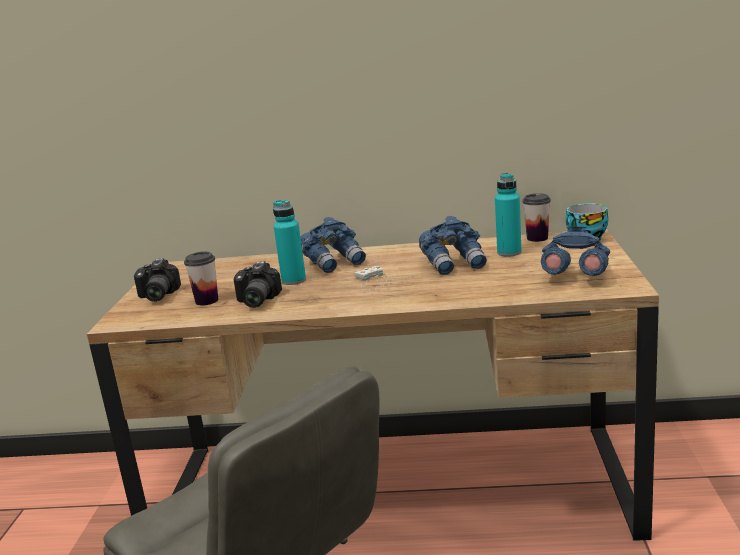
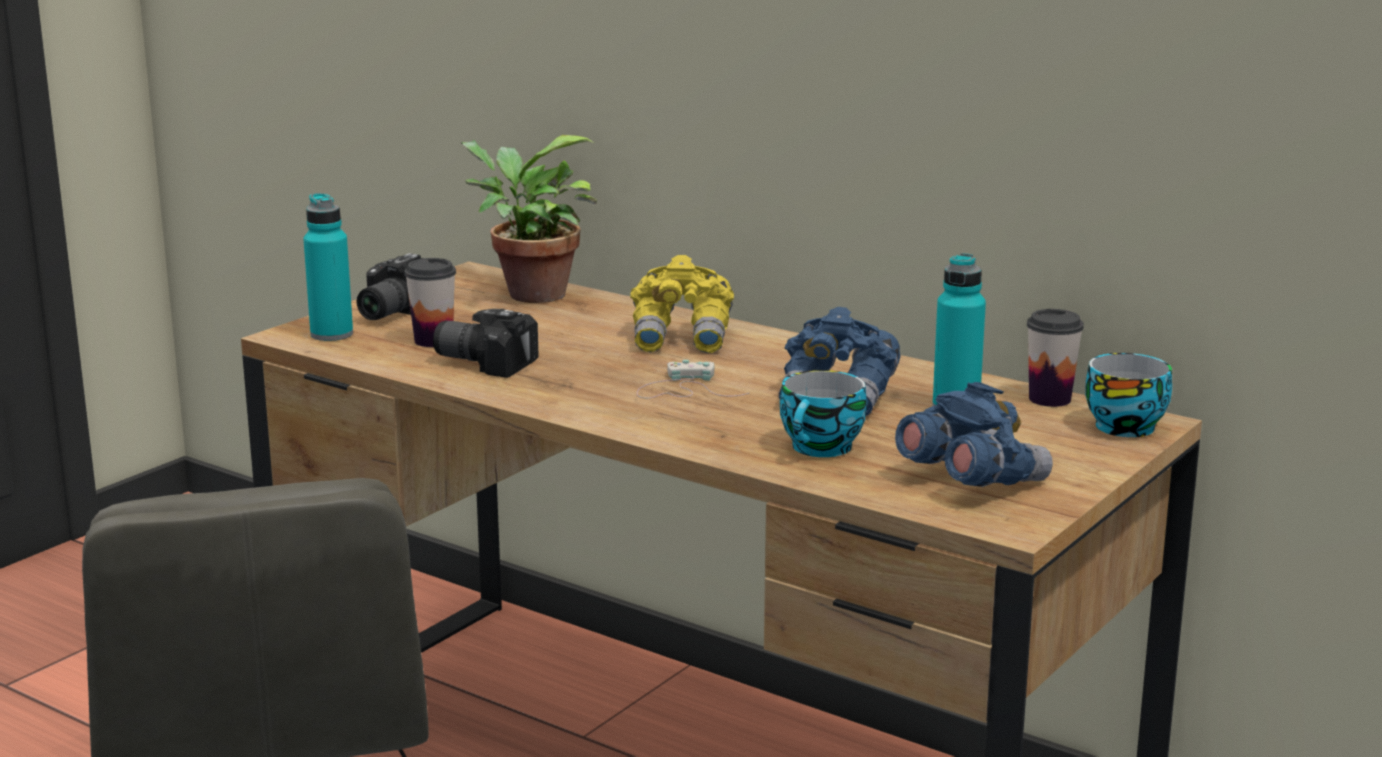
camera: 30 degrees right, 0 degrees up
(218, 267) = (529, 294): none -> potted plant
(255, 301) = (487, 361): camera -> camera turned 75 degrees clockwise
(293, 280) = (583, 348): turquoise bottle -> turquoise bottle (331, 334)
(334, 262) = (683, 339): blue binoculars -> yellow binoculars
(490, 285) = (822, 449): none -> cup

